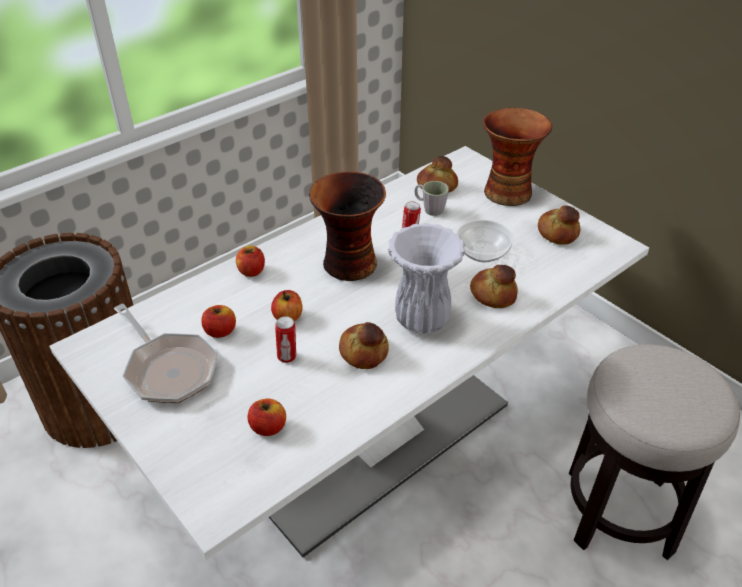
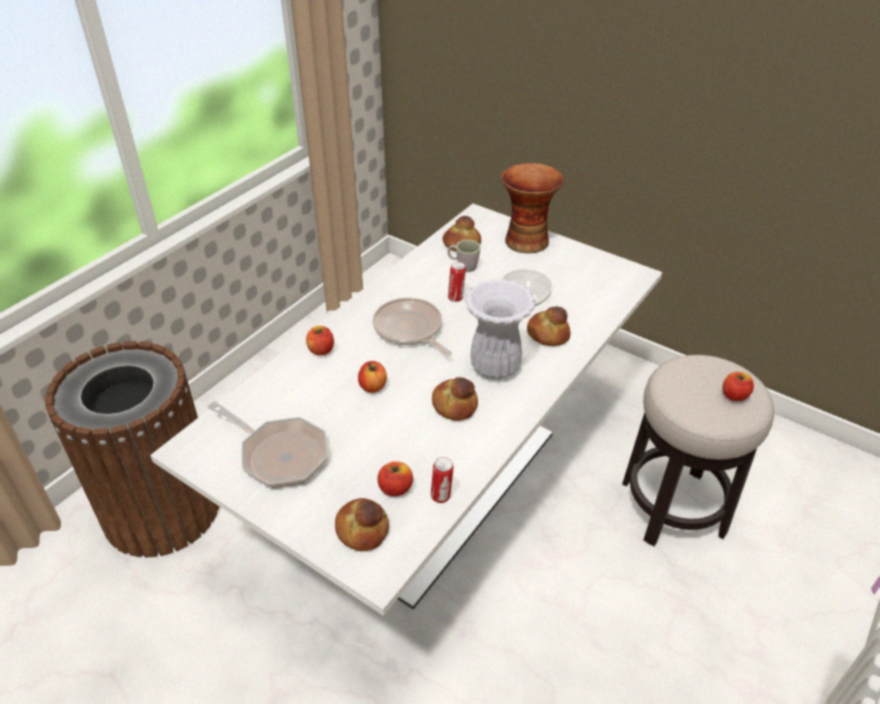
camera: 15 degrees left, 0 degrees up
(220, 331) = (314, 411): apple -> apple (734, 395)
(287, 357) = (387, 422): can -> can (441, 496)
(348, 265) = (410, 329): vase -> frying pan
(558, 233) = (583, 271): bread -> bread (363, 529)

